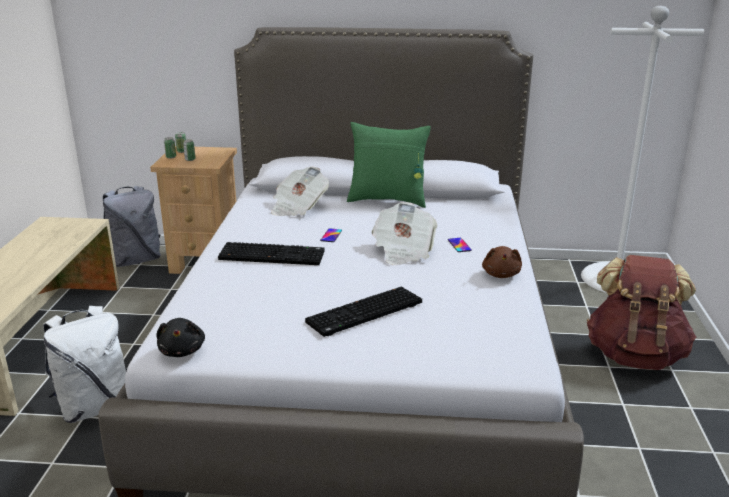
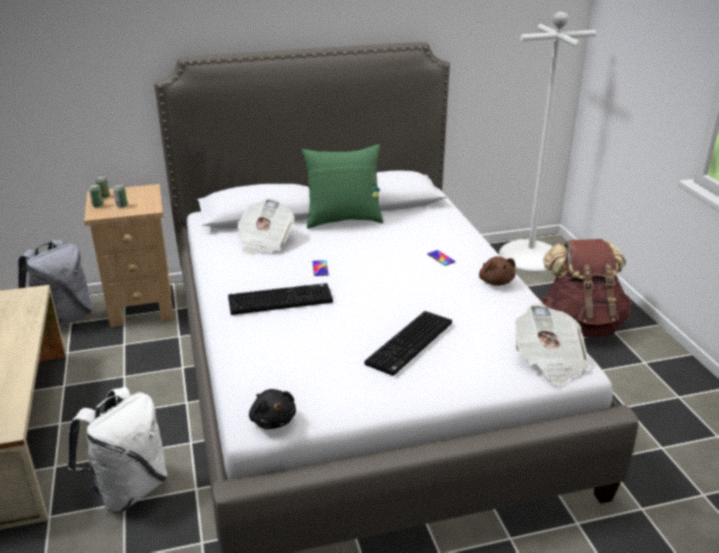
camera: 20 degrees left, 5 degrees up
(403, 251) = (397, 273): newspaper -> newspaper (548, 361)

